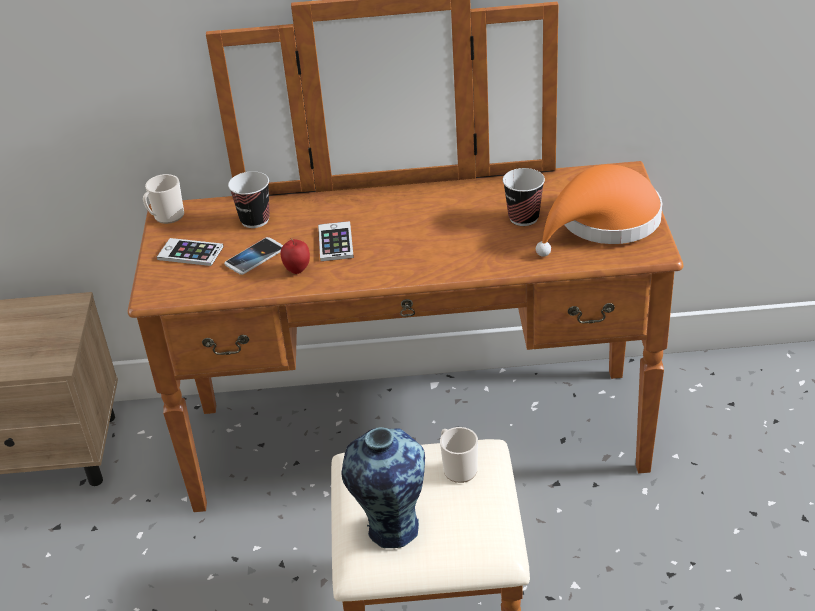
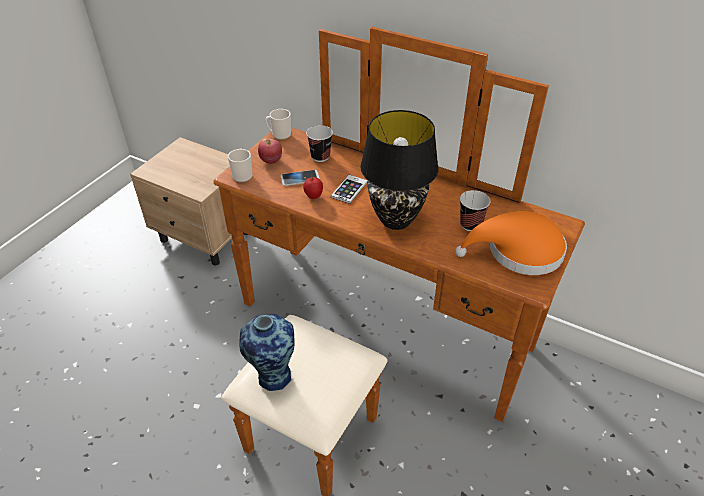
camera: 30 degrees right, 5 degrees up
(190, 253) = (271, 161): phone -> apple
(430, 251) = (395, 220): none -> black table lamp
(457, 468) = (339, 361): mug -> mug (242, 175)

